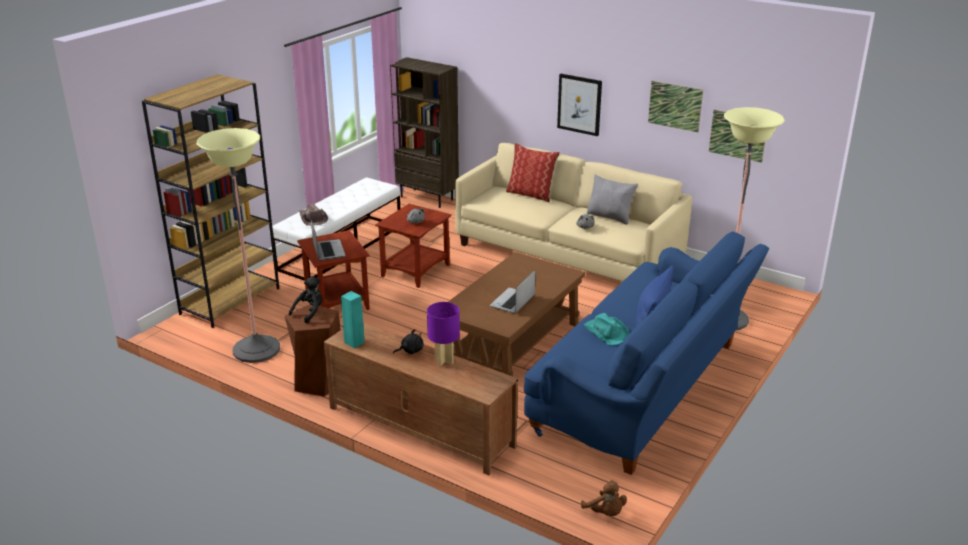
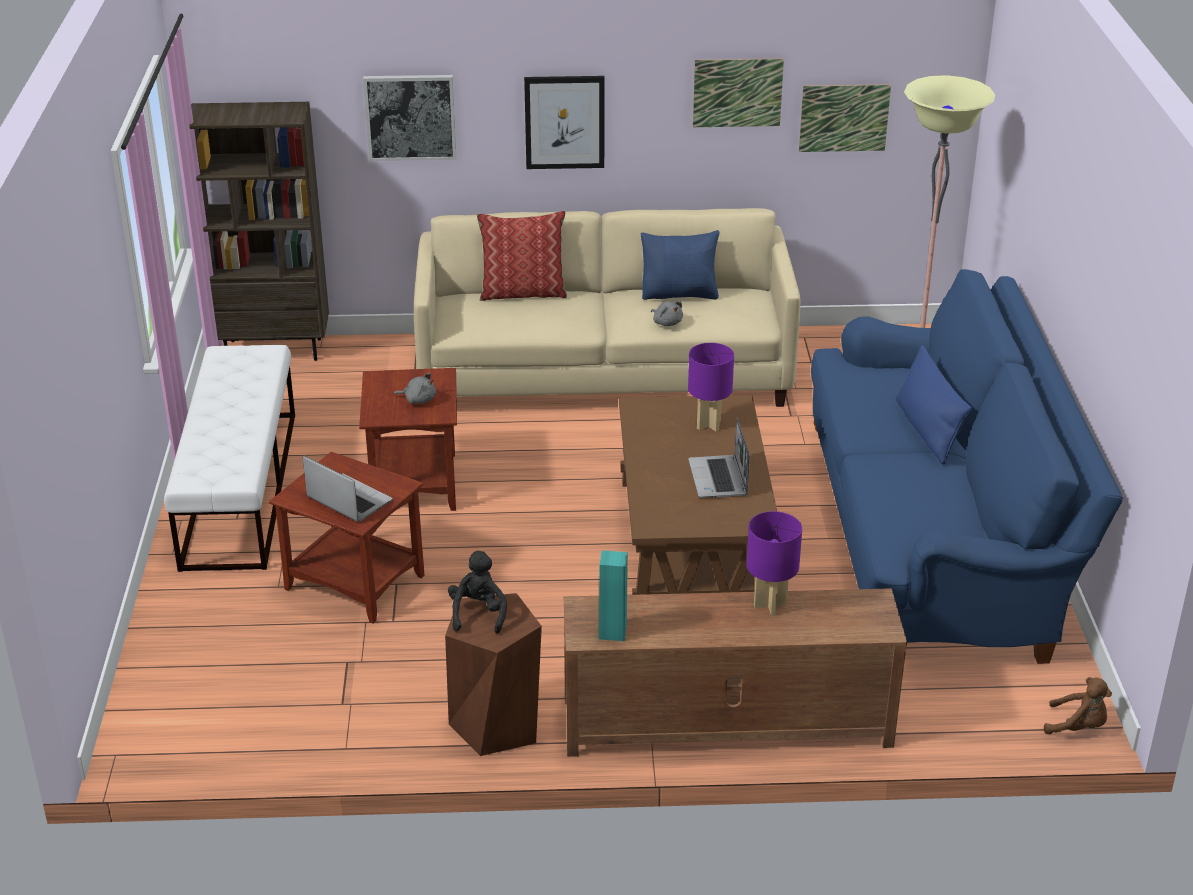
camera: 35 degrees left, 5 degrees up
(230, 301) = (171, 655): brown bookcase -> none
(256, 349) = (330, 718): floor lamp -> none
(313, 218) = (224, 453): brown hat -> none
(410, 351) = (706, 610): black plush toy -> none
(503, 85) = (410, 117): none -> picture
(542, 277) = (708, 425): none -> purple table lamp
(606, 332) = (904, 475): turquoise hat -> none
(610, 217) = (679, 294): grey pillow -> blue pillow

